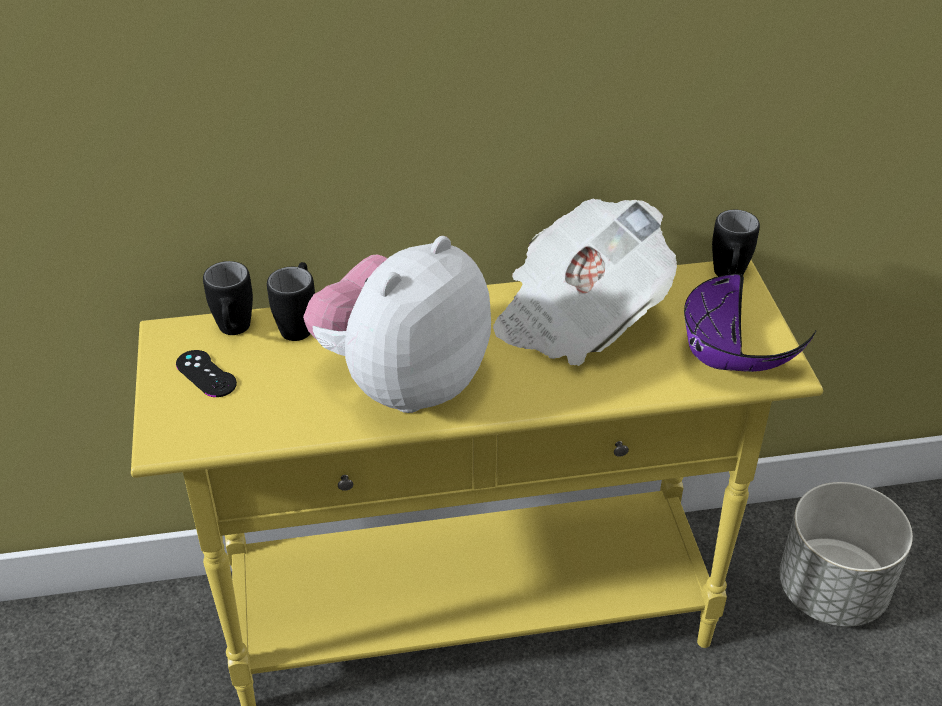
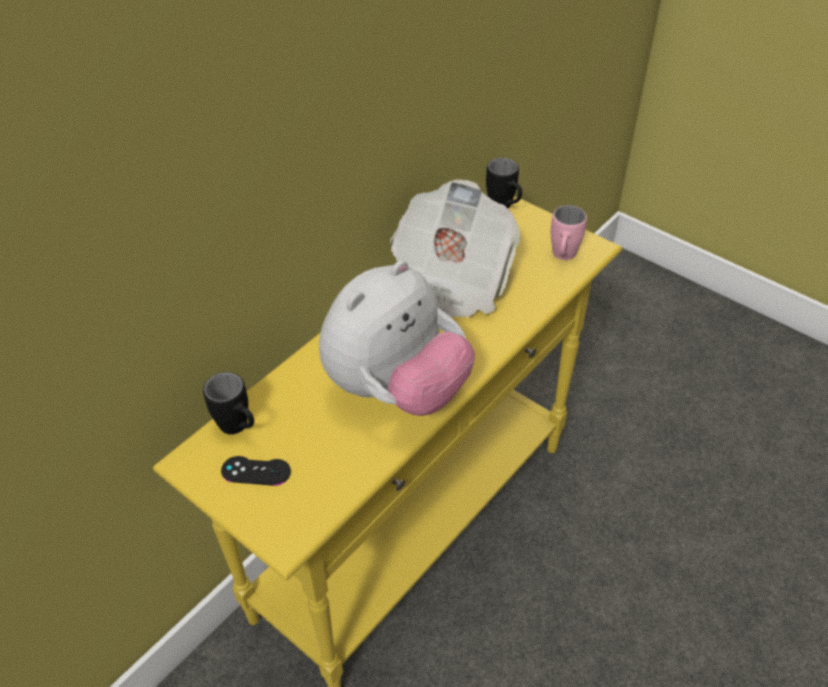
camera: 40 degrees left, 5 degrees up
(299, 323) = (279, 393): black mug -> none
(403, 382) = (397, 389): plush toy -> plush toy turned 135 degrees counterclockwise
(731, 361) = (562, 258): purple bowl -> pink mug
(832, 591) = (585, 375): grey planter -> none

